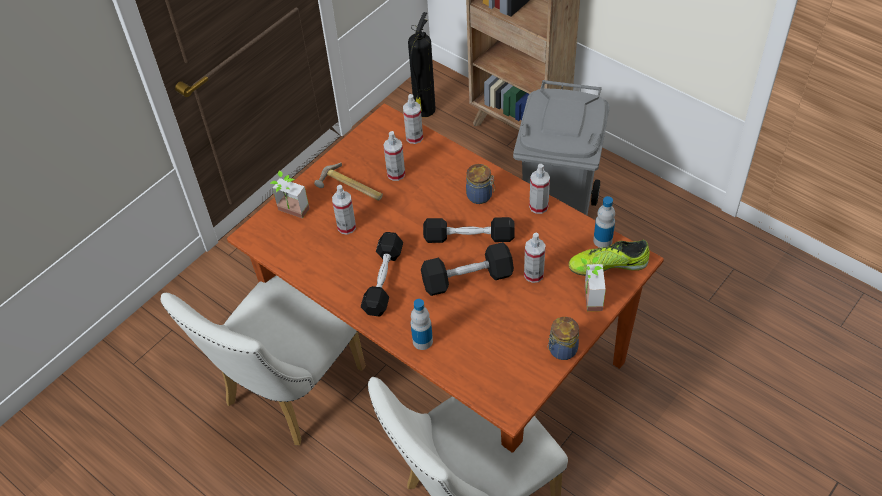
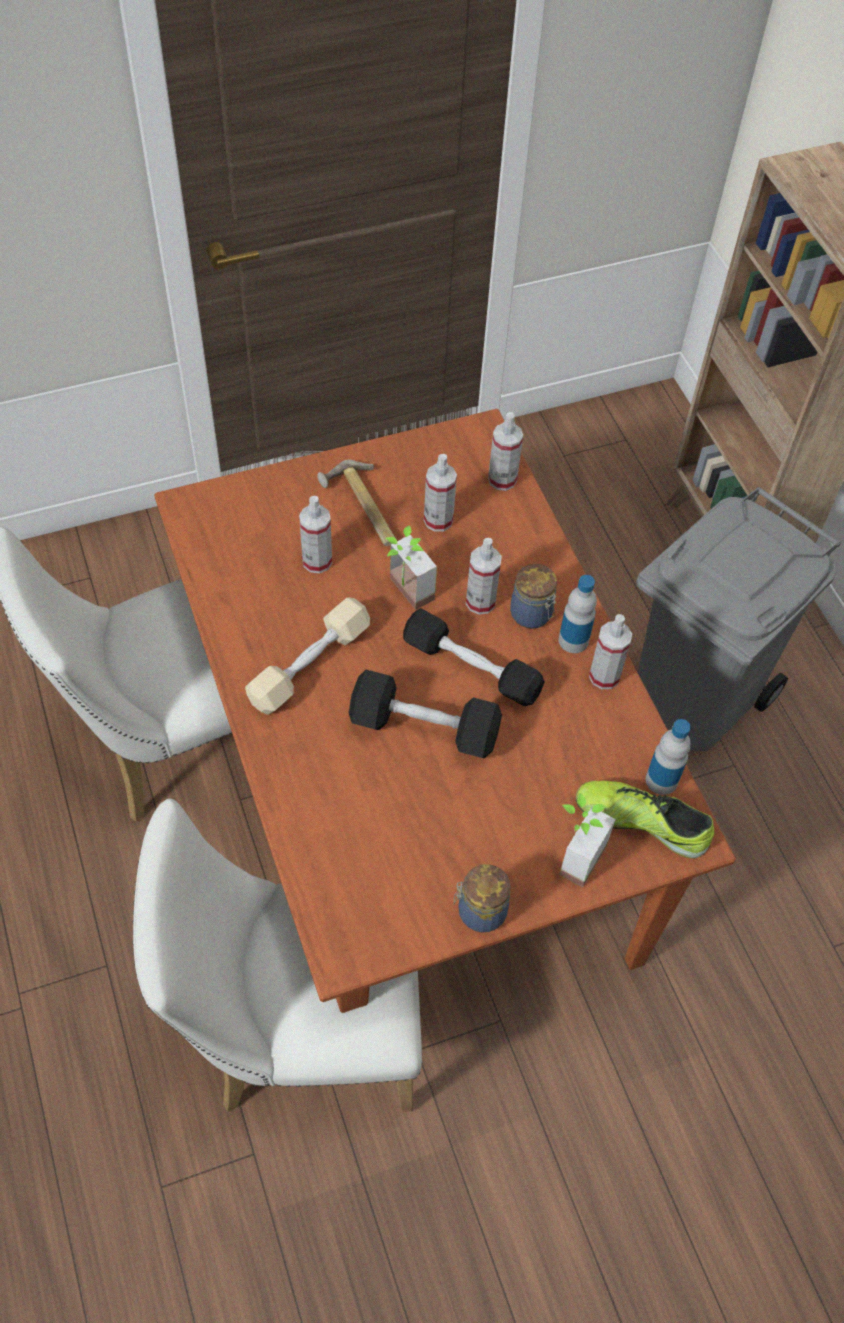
camera: 25 degrees right, 5 degrees up
(290, 213) = (258, 502): potted plant -> potted plant (403, 593)
(383, 280) = (309, 665): black dumbbell -> beige dumbbell
(422, 341) = (297, 784): bottle -> bottle (573, 640)
(424, 111) = (612, 448): fire extinguisher -> none
(533, 274) = (522, 775): spray bottle -> spray bottle (480, 602)

